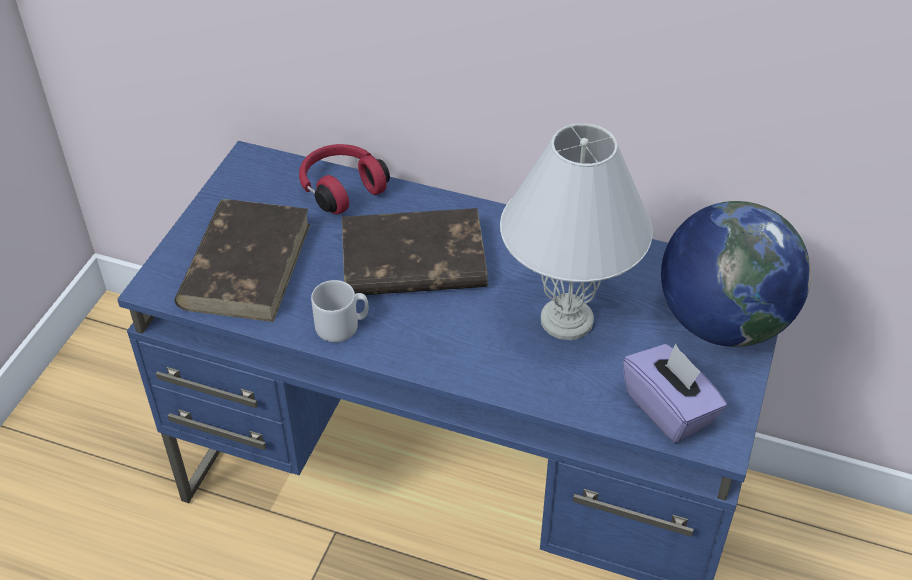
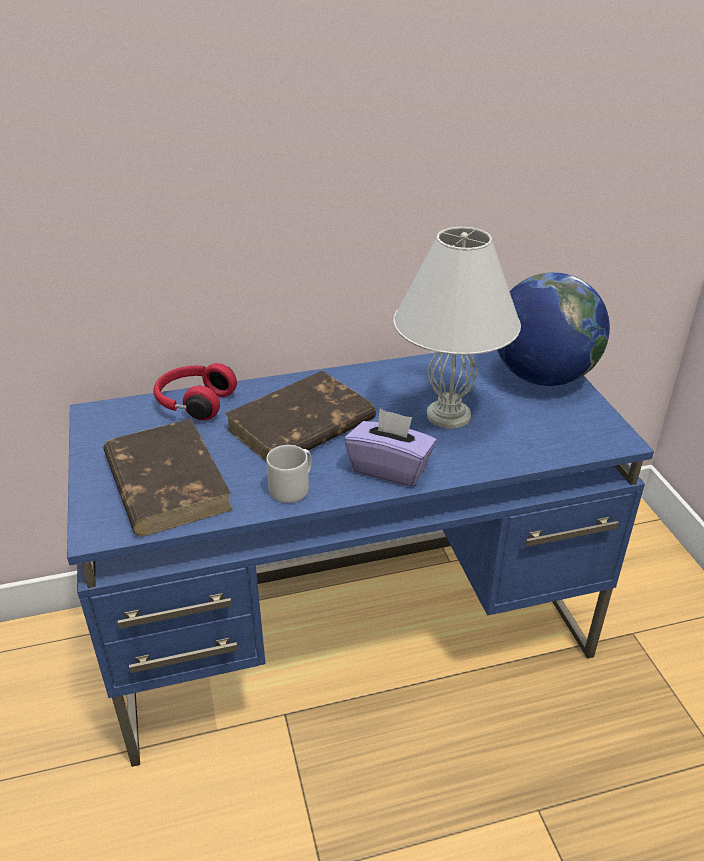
camera: 35 degrees left, 10 degrees down
(669, 409) = (570, 436): purple tissue box -> purple tissue box (390, 468)

